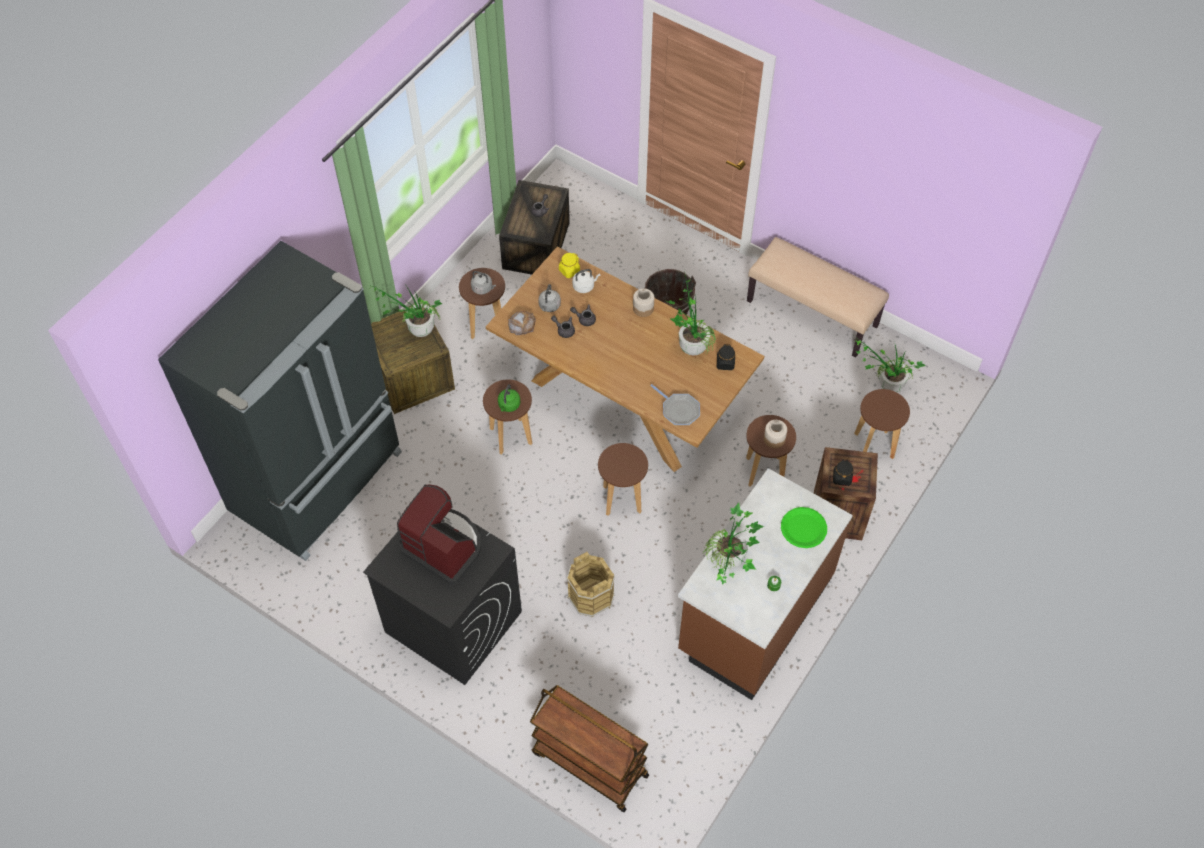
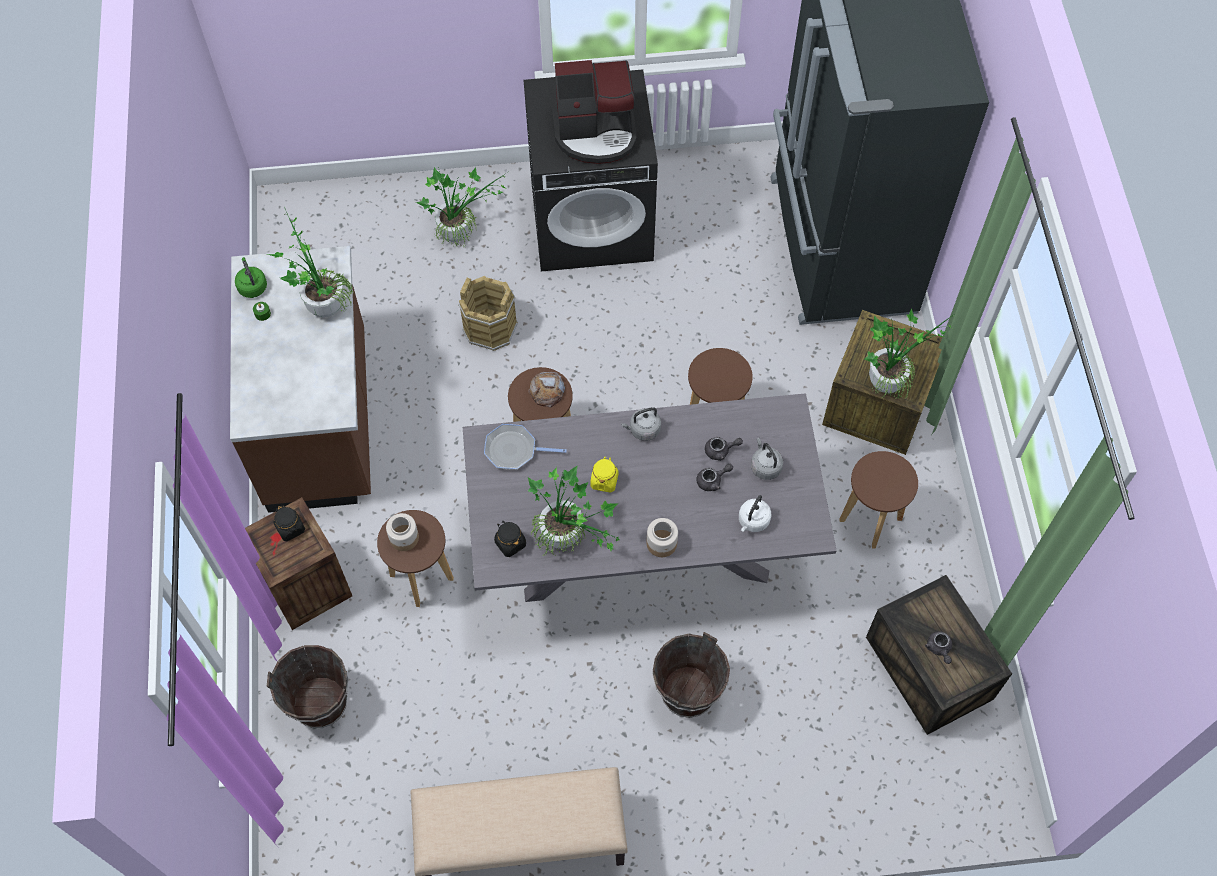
camera: 140 degrees right, 5 degrees up
(483, 288) = (879, 478): grey kettle -> grey kettle (643, 430)
(508, 405) = (711, 369): green kettle -> green kettle (252, 286)
(522, 324) = (770, 423): bread -> bread (547, 391)
(569, 271) = (789, 527): yellow jar -> yellow jar (604, 480)
(589, 764) = (371, 201): brown cart -> none
(621, 400) = (642, 545): brown dining table -> grey dining table
(803, 528) = (272, 388): green plate -> none
(874, 446) = (320, 702): brown stool -> brown bucket
(885, 385) = (360, 799): potted plant -> potted plant (461, 230)

